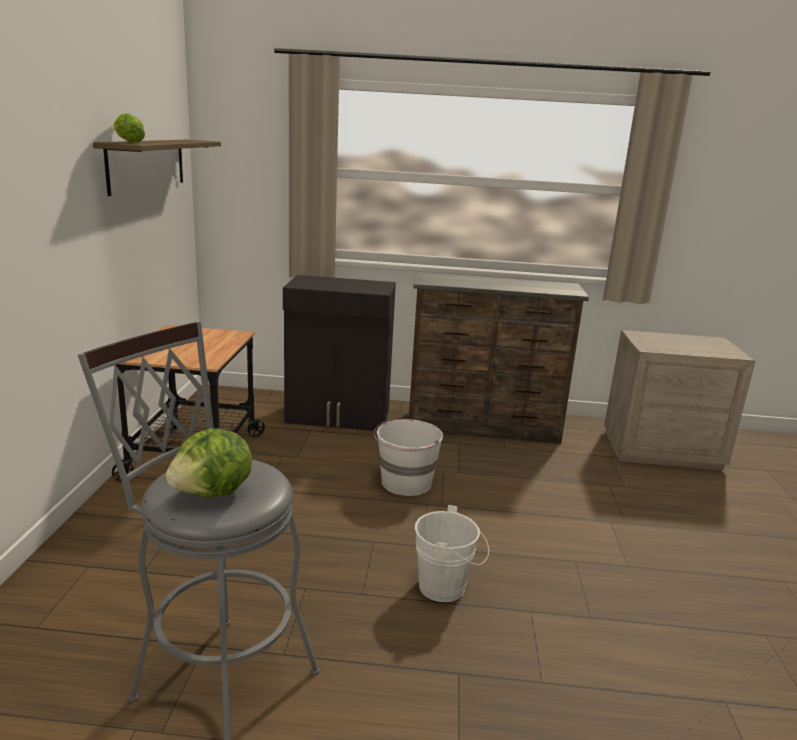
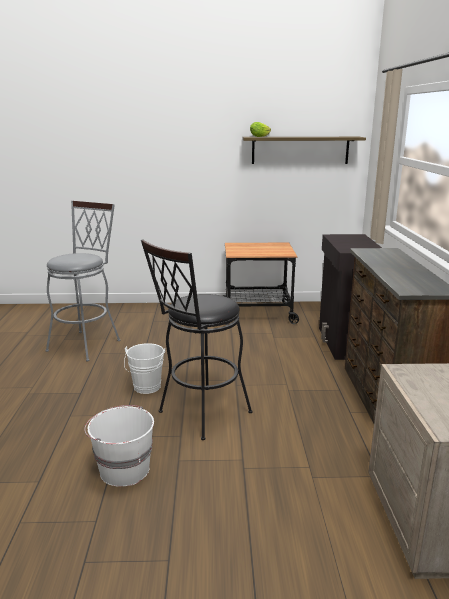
camera: 85 degrees right, 0 degrees up
(214, 493) = (65, 257): lettuce -> none
(406, 483) = (259, 371): white bucket -> white bucket (123, 469)
(522, 542) = (199, 415): none -> black stool

